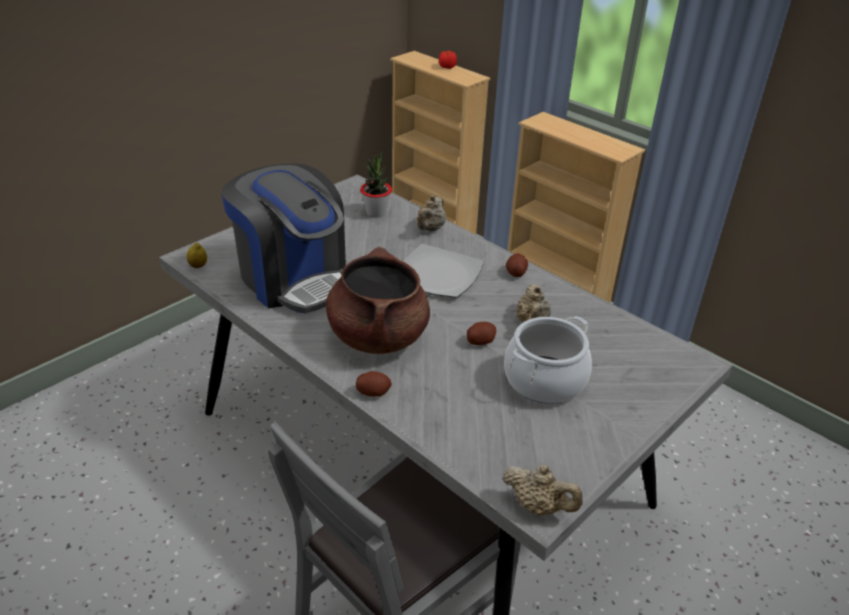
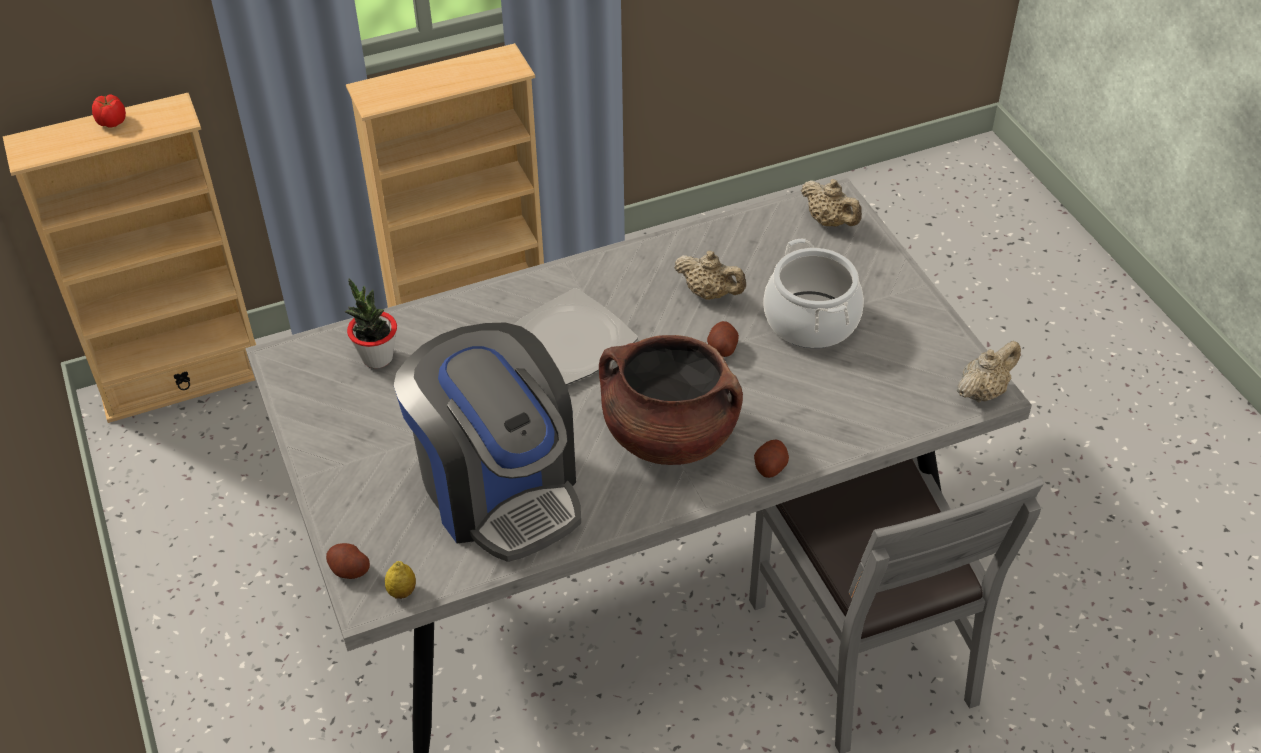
camera: 65 degrees left, 10 degrees up
(294, 279) = (499, 488): coffee machine -> coffee machine turned 75 degrees clockwise
(430, 229) = (456, 315): beige teapot -> beige teapot (829, 222)
(516, 273) = (605, 271): potato -> potato (349, 570)

